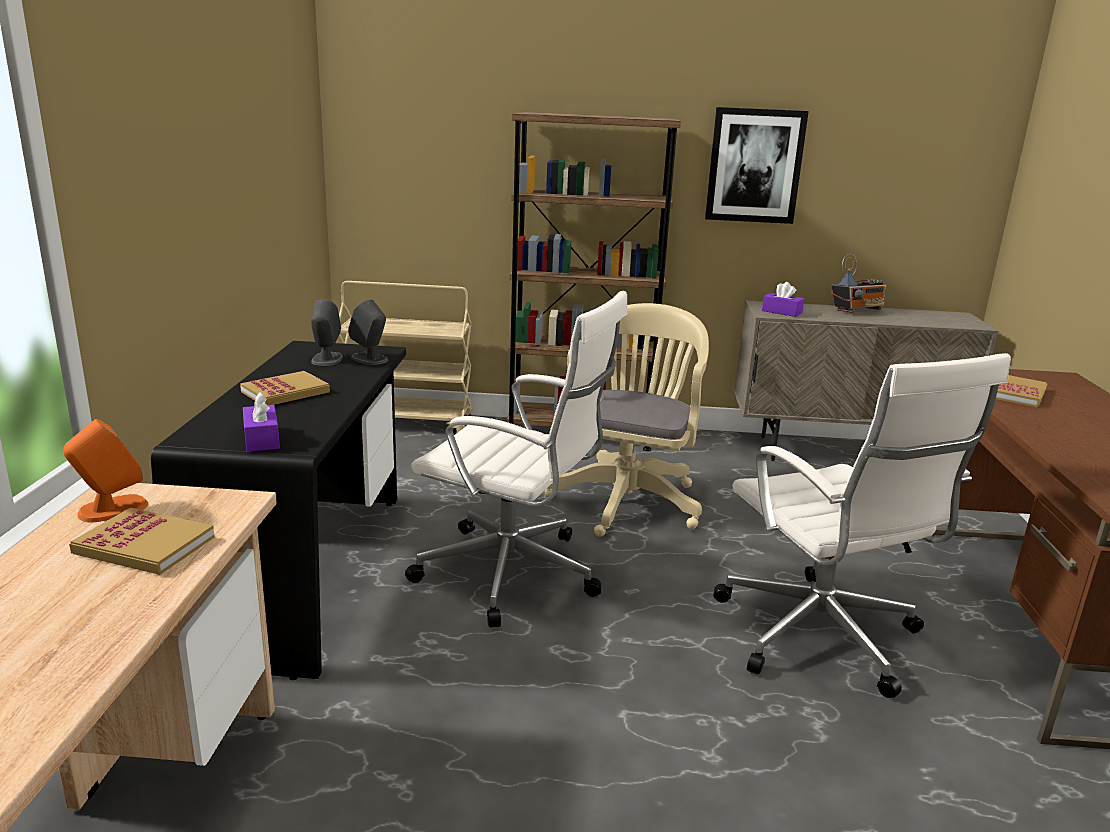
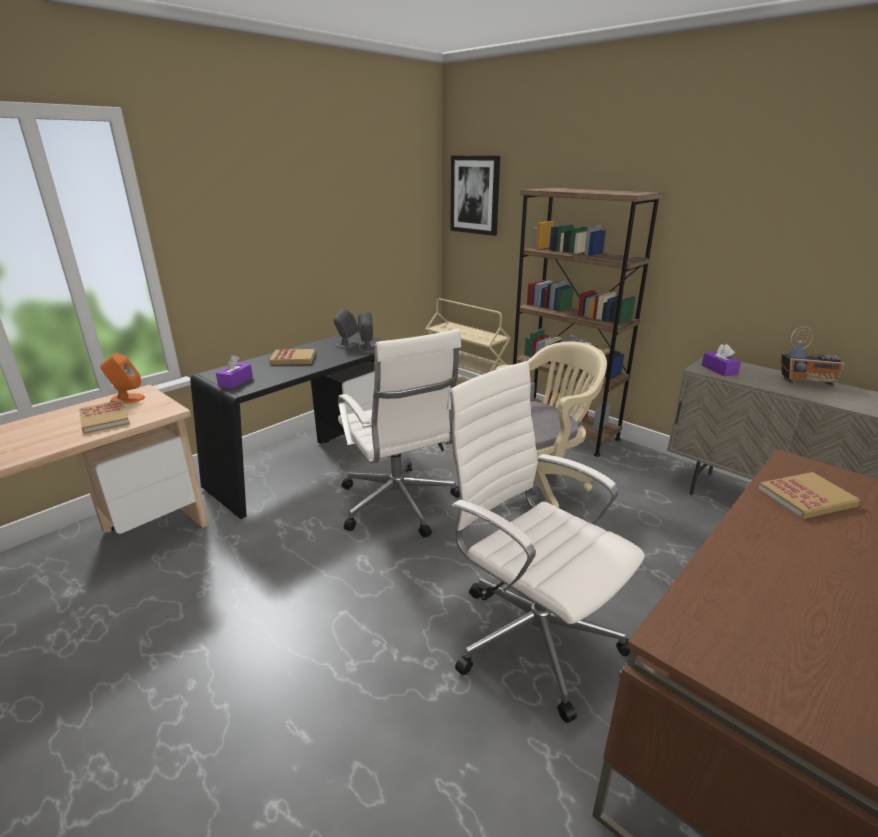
camera: 40 degrees right, 5 degrees up
(754, 166) = (730, 236): picture -> picture (475, 195)
(820, 637) = (532, 635): white office chair -> white office chair turned 120 degrees clockwise

